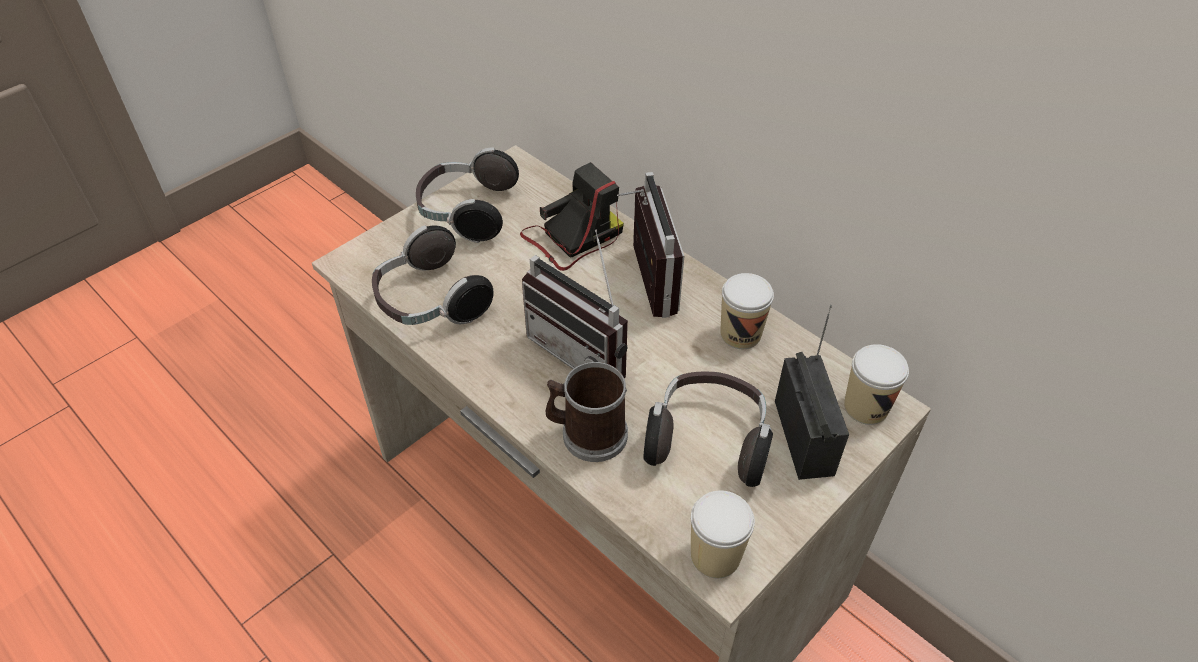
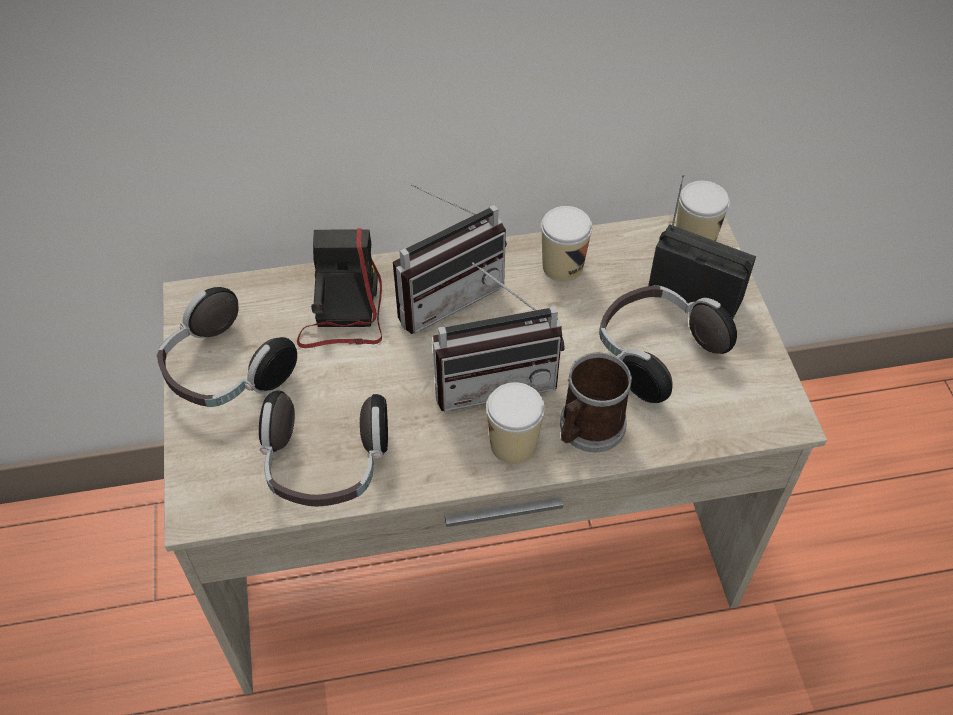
camera: 55 degrees left, 5 degrees up
(641, 281) = (445, 294): radio -> radio turned 120 degrees clockwise
(715, 556) = (765, 414): cup -> cup (513, 445)

